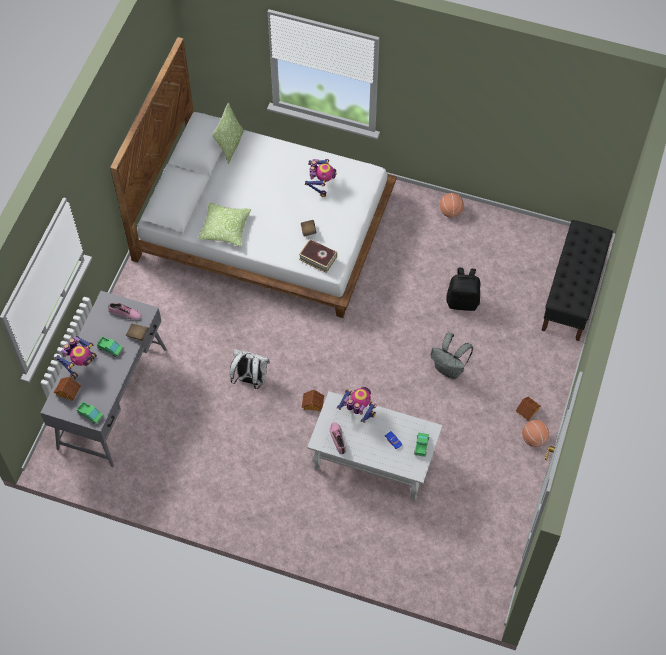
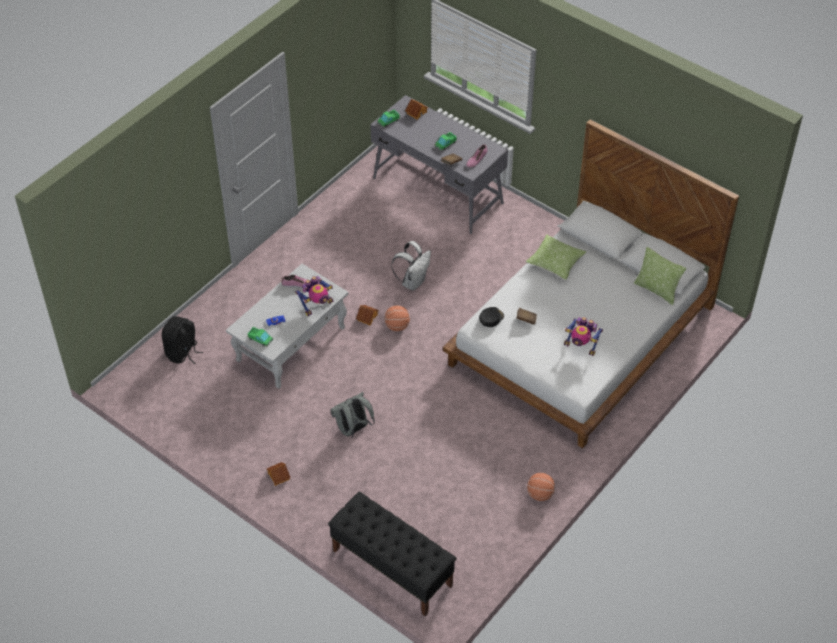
camera: 110 degrees right, 10 degrees down
(80, 364) = (439, 124): toy robot -> none
(318, 258) = (491, 318): book -> black cap
(463, 301) = (424, 466): black backpack -> black backpack (182, 353)
(534, 439) = (247, 470): basketball -> basketball (397, 326)

